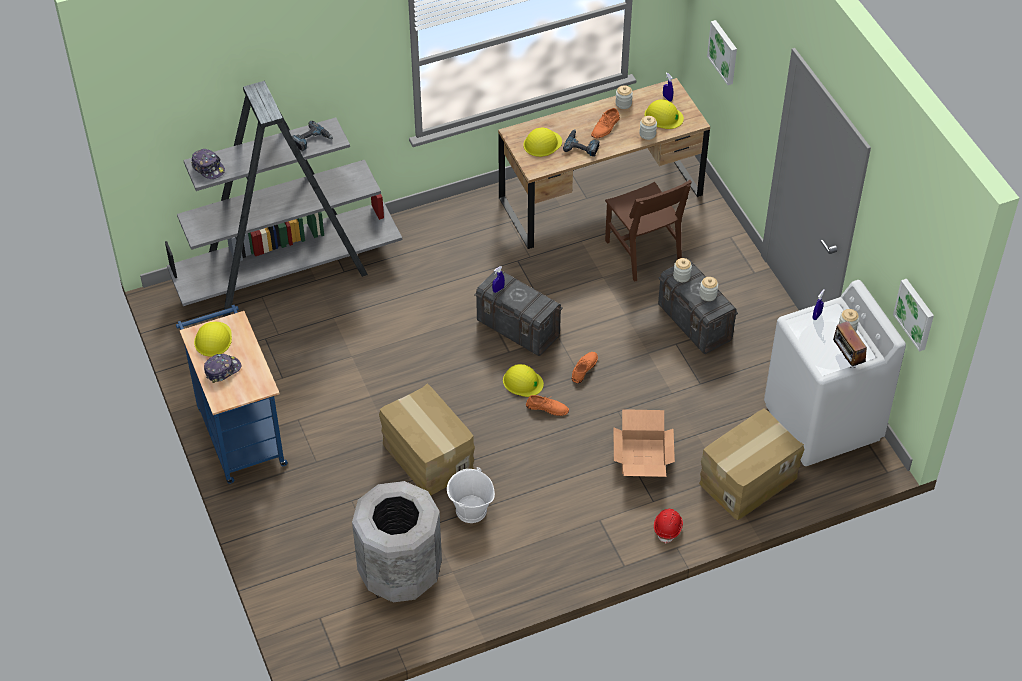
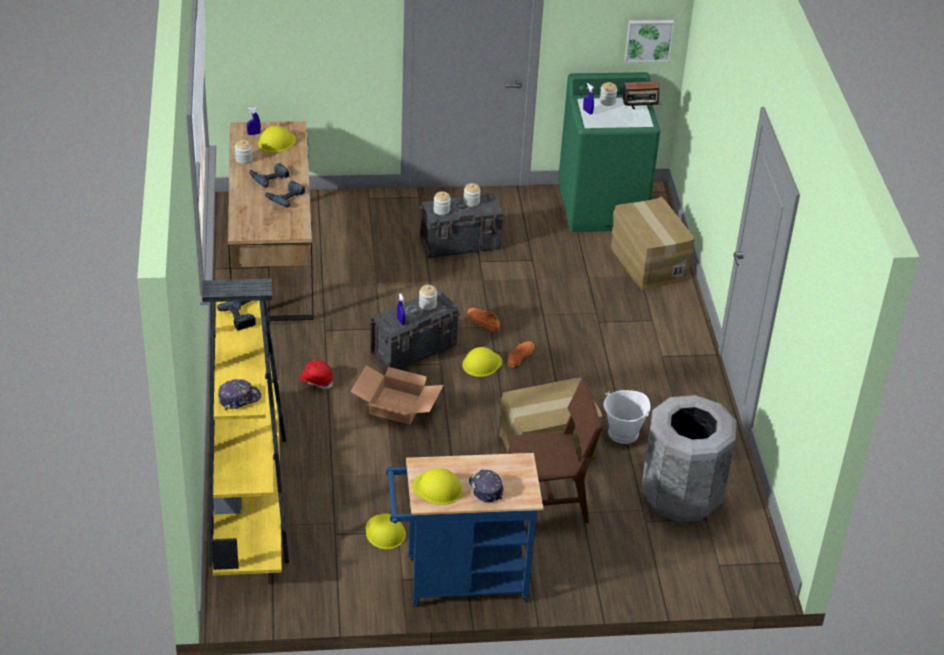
camera: 75 degrees left, 10 degrees down
(288, 272) = (248, 497): grey bookcase -> yellow bookcase
(542, 143) = (266, 219): yellow hard hat -> yellow hard hat (385, 532)
(605, 127) = (269, 177): orange shoe -> power drill
(642, 252) = (358, 251): brown chair -> brown chair (547, 503)
(643, 457) = (601, 313): cardboard box -> cardboard box (397, 405)
(647, 134) = (294, 156): jar -> jar (427, 304)
(668, 528) = (683, 319): red hard hat -> red hard hat (316, 380)
(724, 52) = (285, 46): picture -> none
(823, 422) = (602, 208): white washing machine -> green washing machine

